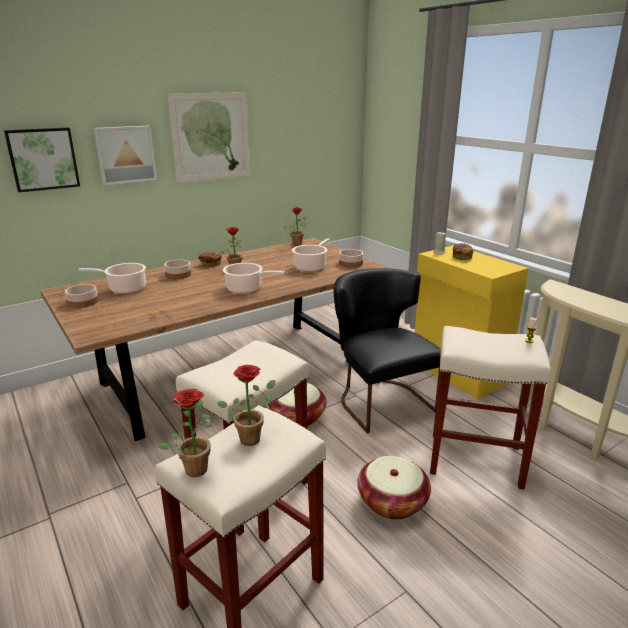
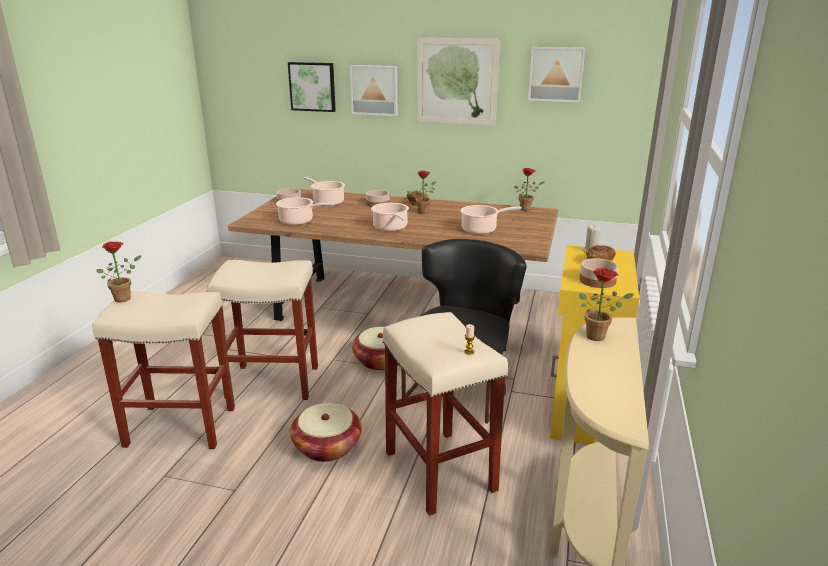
camera: 50 degrees right, 0 degrees up
(147, 314) = (298, 221): none -> cooking pot
(252, 437) = (173, 301): potted plant -> potted plant (599, 336)
(292, 122) = (556, 74): none -> picture
(350, 263) = (522, 239): bowl -> bowl (597, 280)

